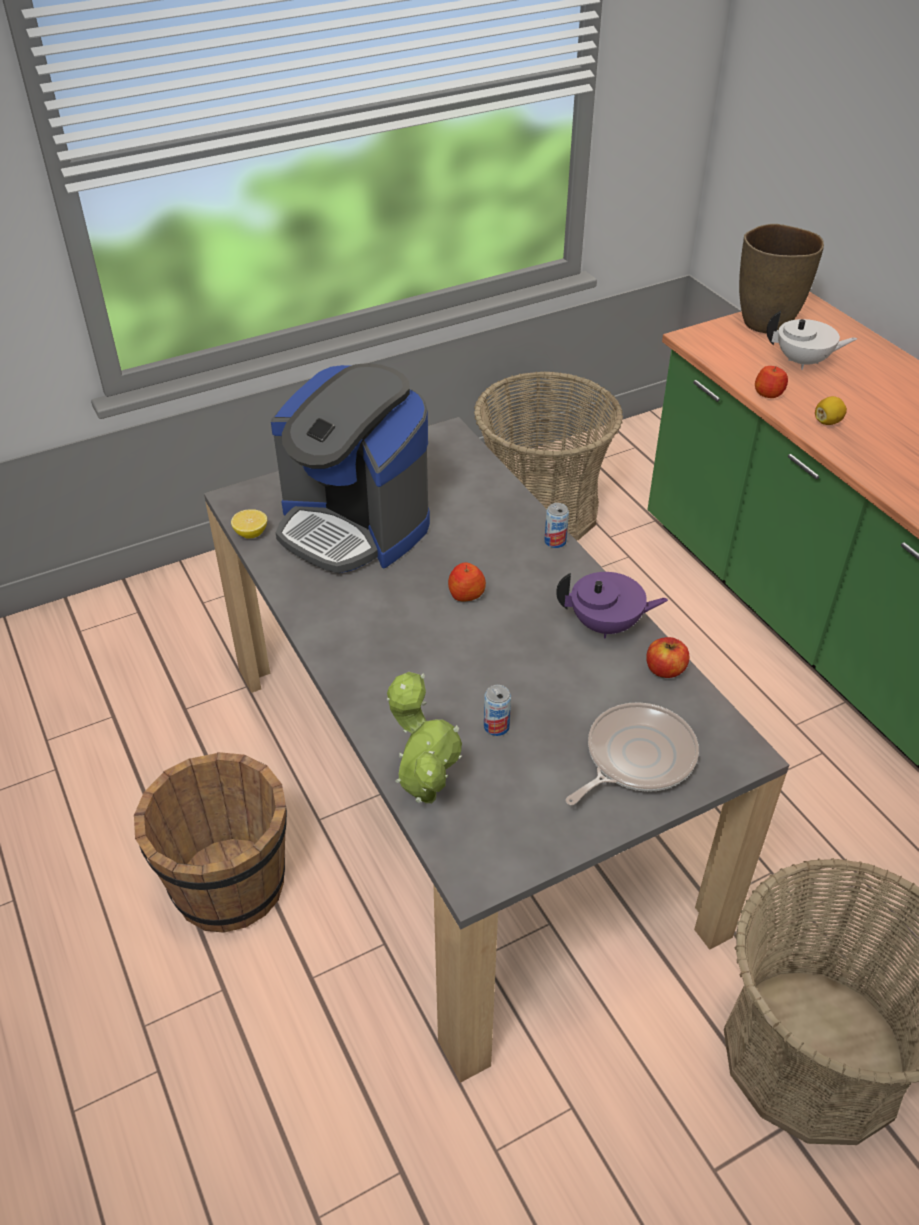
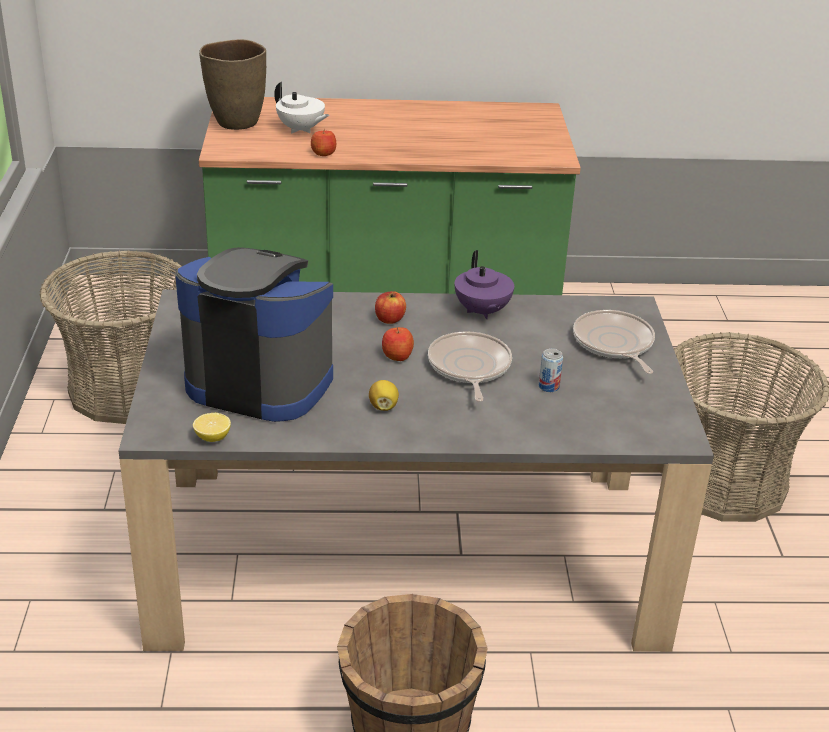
camera: 65 degrees left, 10 degrees down
(354, 526) = (259, 381): coffee machine -> coffee machine turned 135 degrees counterclockwise
(424, 791) = (591, 435): potted plant -> none
(485, 652) = (469, 368): none -> frying pan
(555, 541) = (372, 300): can -> none
(606, 625) = (482, 311): purple teapot -> purple teapot turned 135 degrees clockwise
(665, 669) = (542, 306): apple -> apple (389, 319)
(803, 362) = (301, 130): white teapot -> white teapot turned 90 degrees clockwise
(827, 422) = (378, 148): lemon -> lemon (383, 406)

